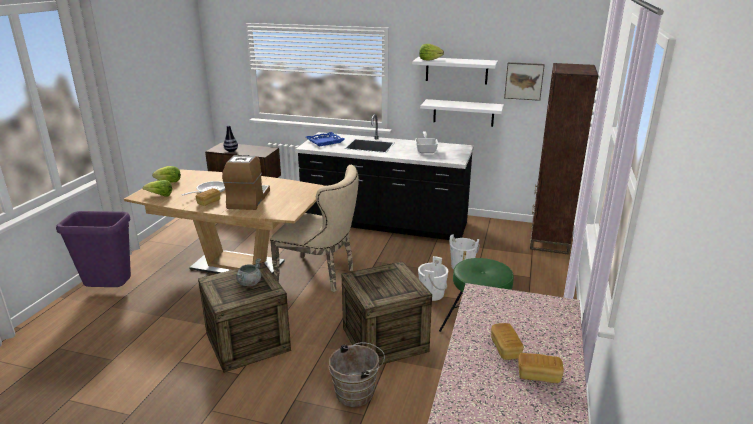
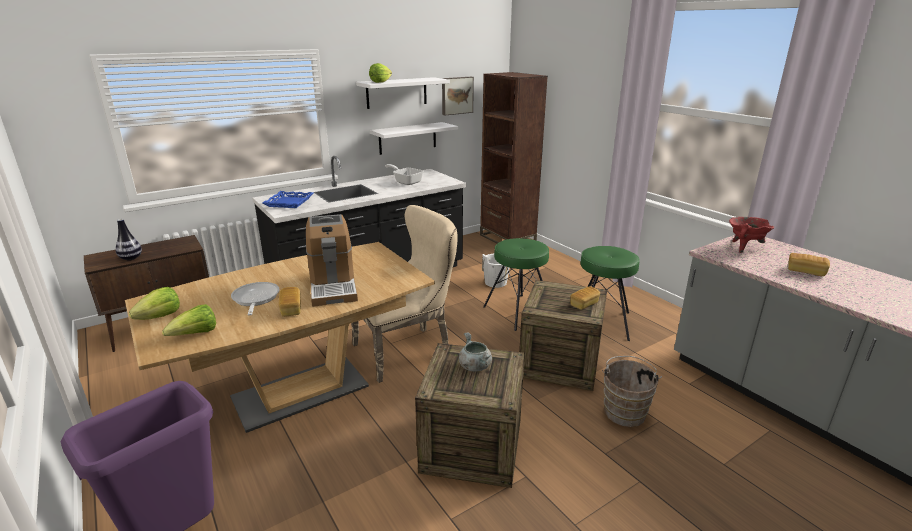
camera: 50 degrees left, 0 degrees up
(248, 200) = (333, 286): coffee machine -> coffee machine turned 150 degrees counterclockwise
(432, 294) = (518, 312): white bucket -> green stool
(522, 307) = (744, 247): none -> red cooking pot
(538, 376) = (848, 274): bread -> bread (584, 304)

